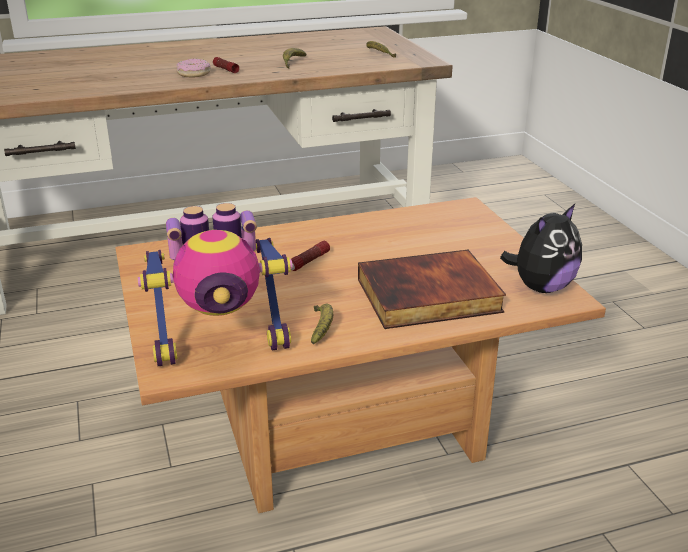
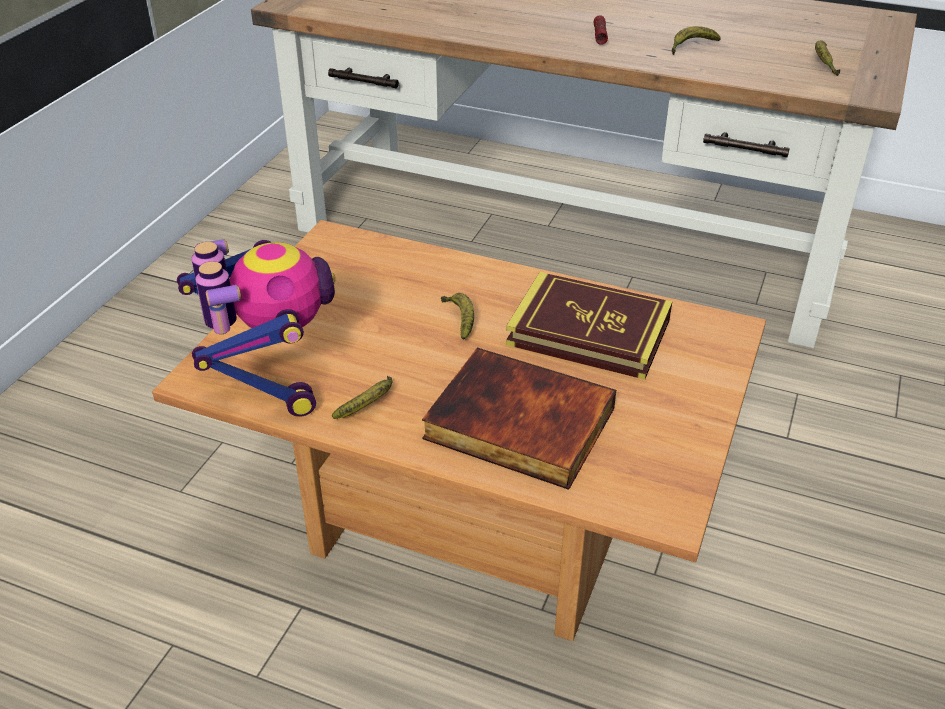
camera: 40 degrees right, 10 degrees up
(193, 74) = (557, 32): donut -> none
(222, 344) = (268, 375): toy robot -> toy robot turned 135 degrees counterclockwise
(309, 261) = (460, 320): flashlight -> banana
(396, 237) = (588, 332): none -> book
(541, 287) = (659, 482): plush toy -> none

